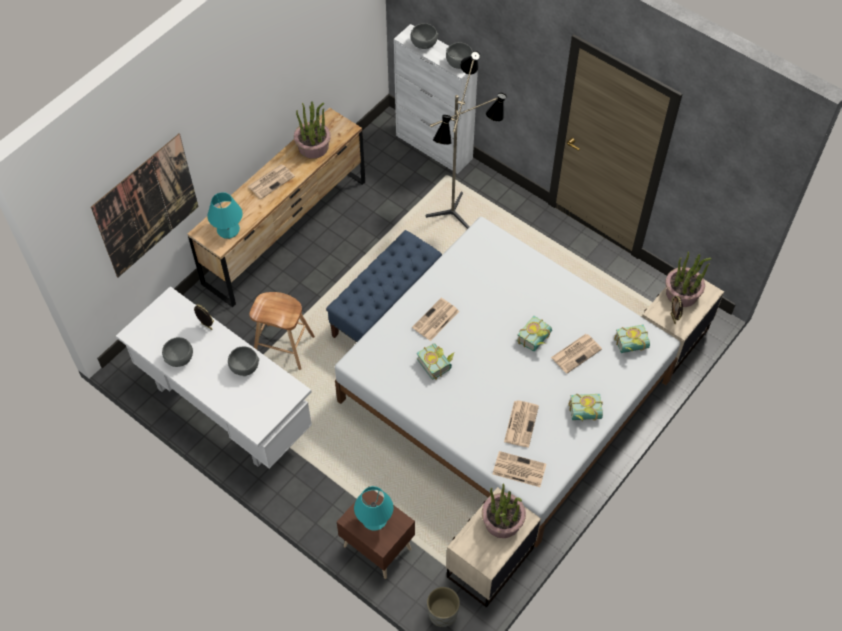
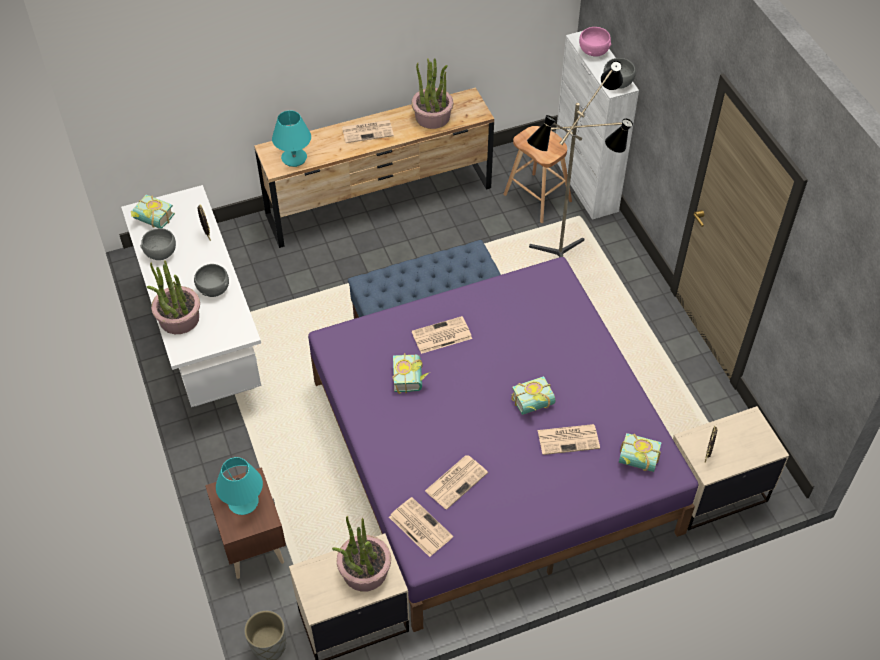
camera: 30 degrees right, 5 degrees down
(147, 206) = (207, 90): picture -> none
(283, 346) = (300, 306): brown stool -> brown stool (537, 198)
(423, 44) = (593, 51): grey bowl -> pink bowl
(504, 391) = (491, 454): white bed -> purple bed
(585, 414) = (533, 507): book -> book (152, 221)
(682, 293) = (736, 434): potted plant -> potted plant (179, 319)

